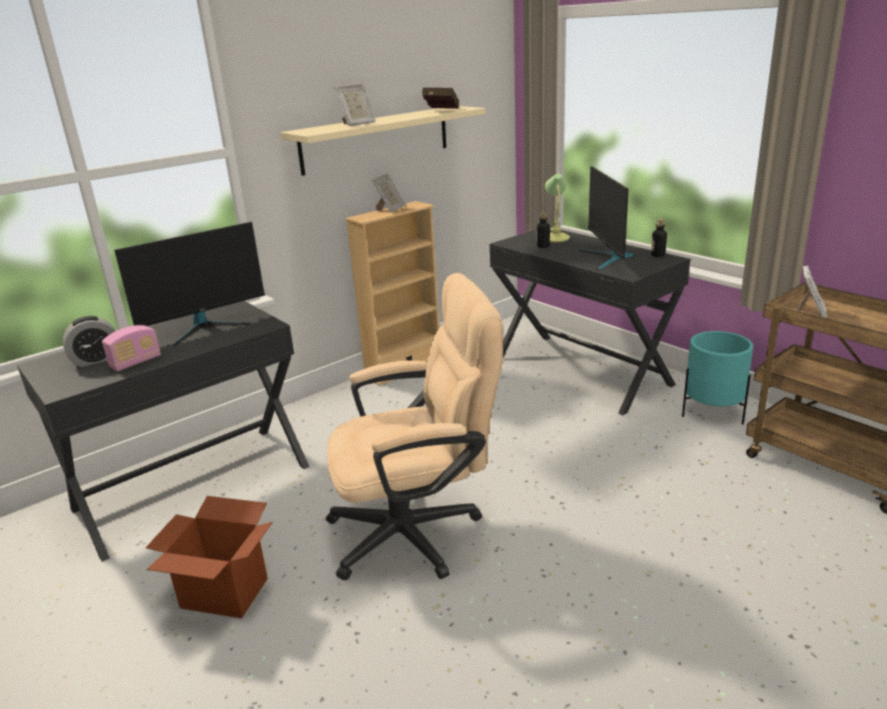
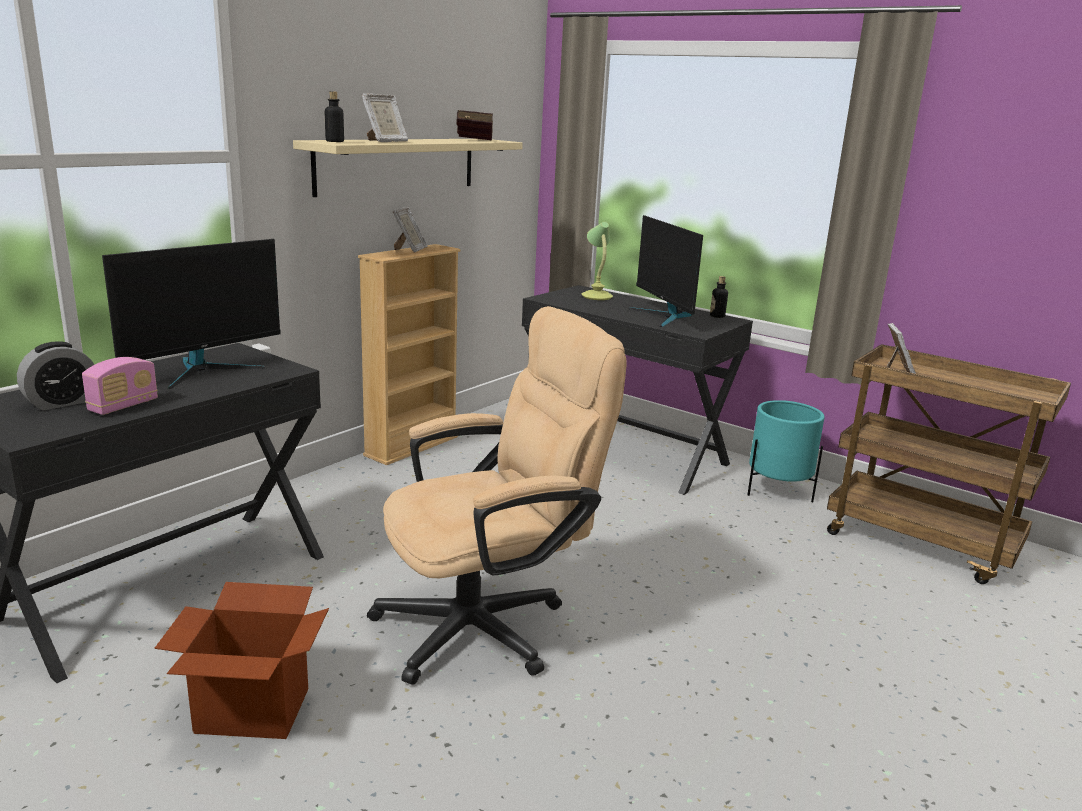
camera: 15 degrees left, 5 degrees down
(543, 246) = (586, 303): bottle -> bottle (335, 141)

